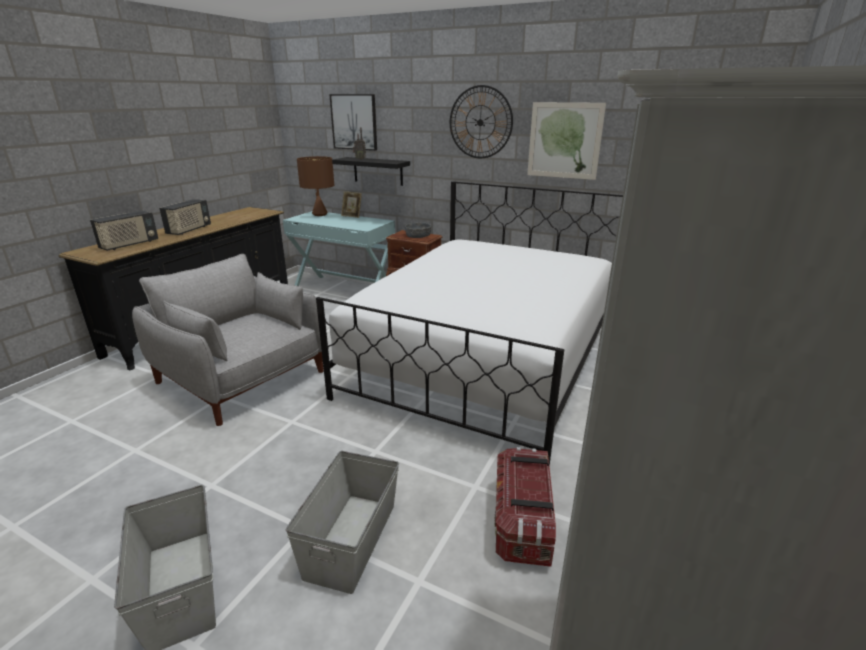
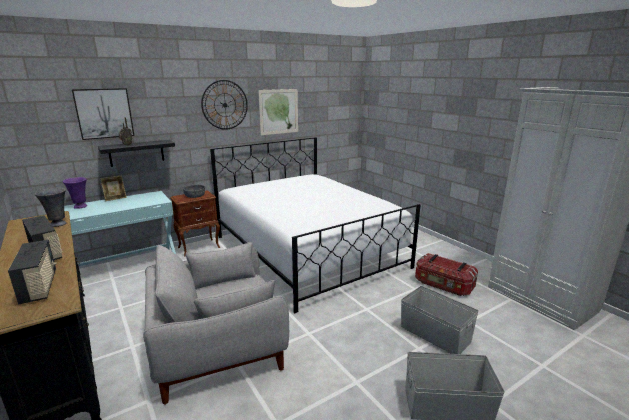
camera: 60 degrees left, 5 degrees down
(249, 217) = (58, 224): none -> grey vase
(320, 214) = (80, 207): brown table lamp -> purple vase

